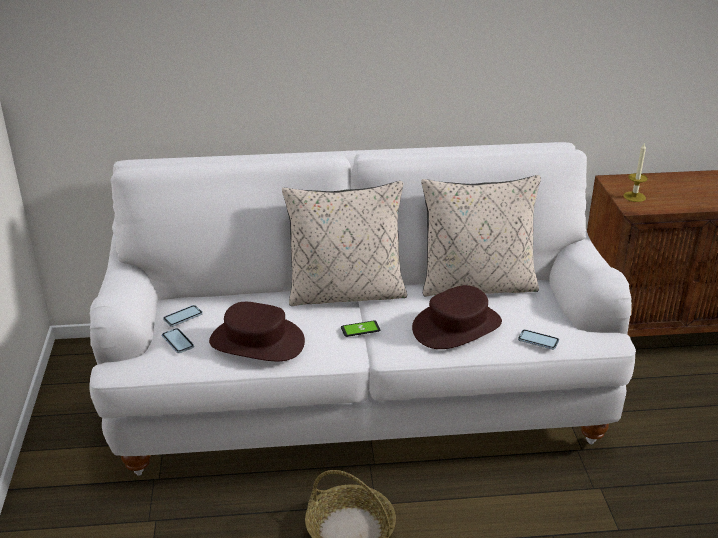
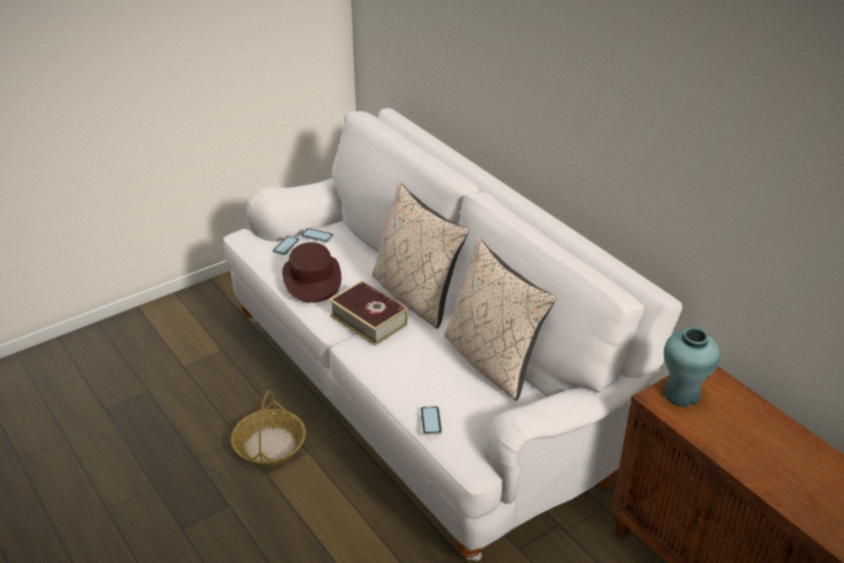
camera: 60 degrees right, 5 degrees up
(360, 329) = (368, 320): phone -> book
(457, 326) = (413, 368): brown hat -> none
(634, 197) = (682, 394): candle -> turquoise vase

